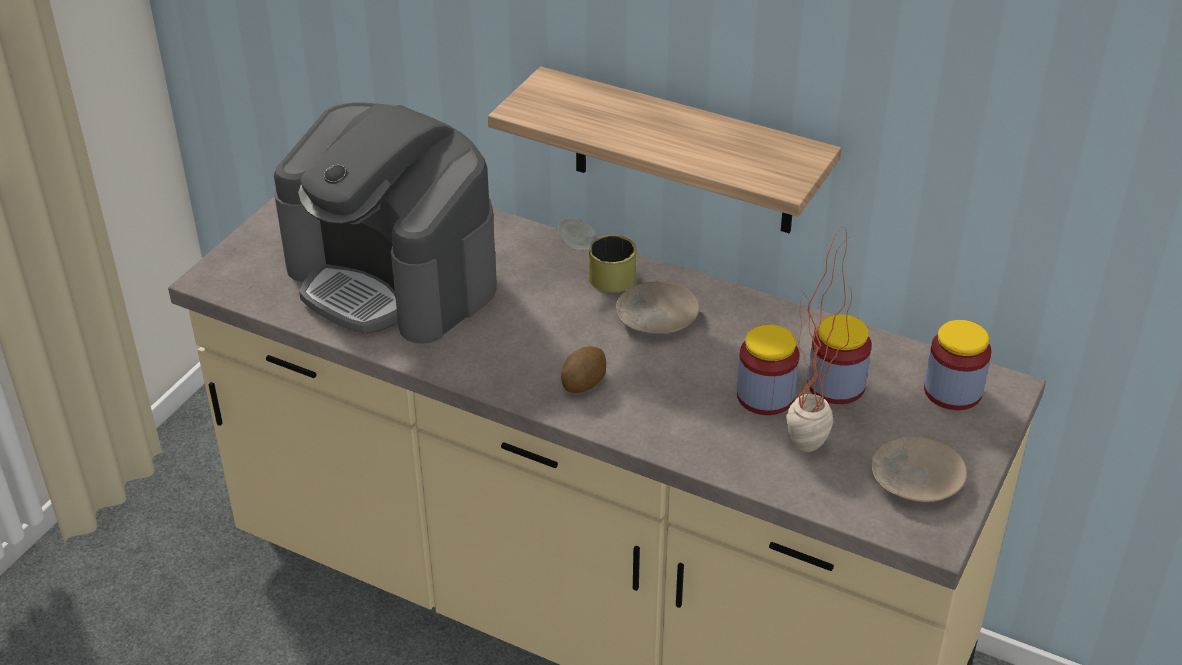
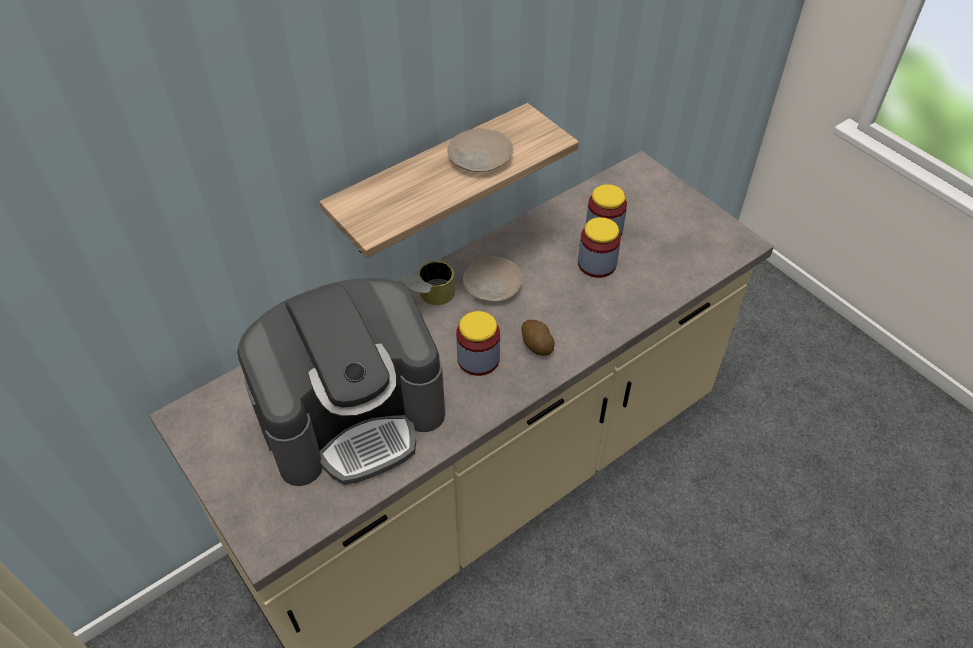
camera: 65 degrees left, 10 degrees up
(805, 455) = (657, 267): potted plant -> none
(915, 478) = (696, 231): beige plate -> beige plate (479, 158)
(952, 391) = (633, 187): jar -> jar (478, 359)

